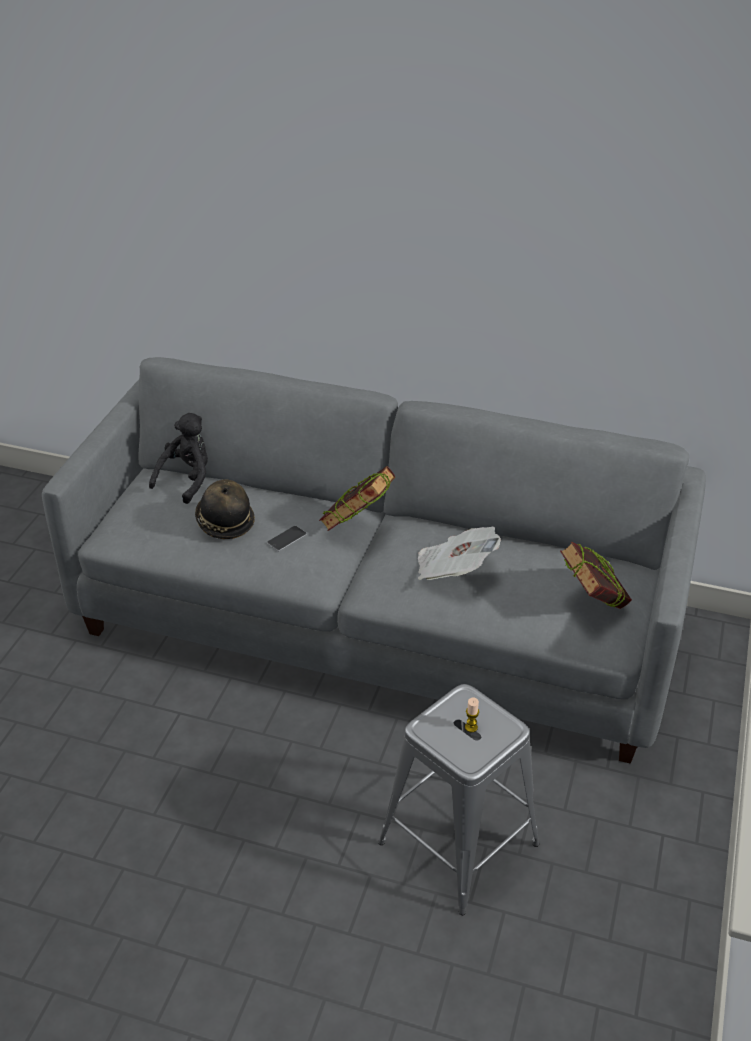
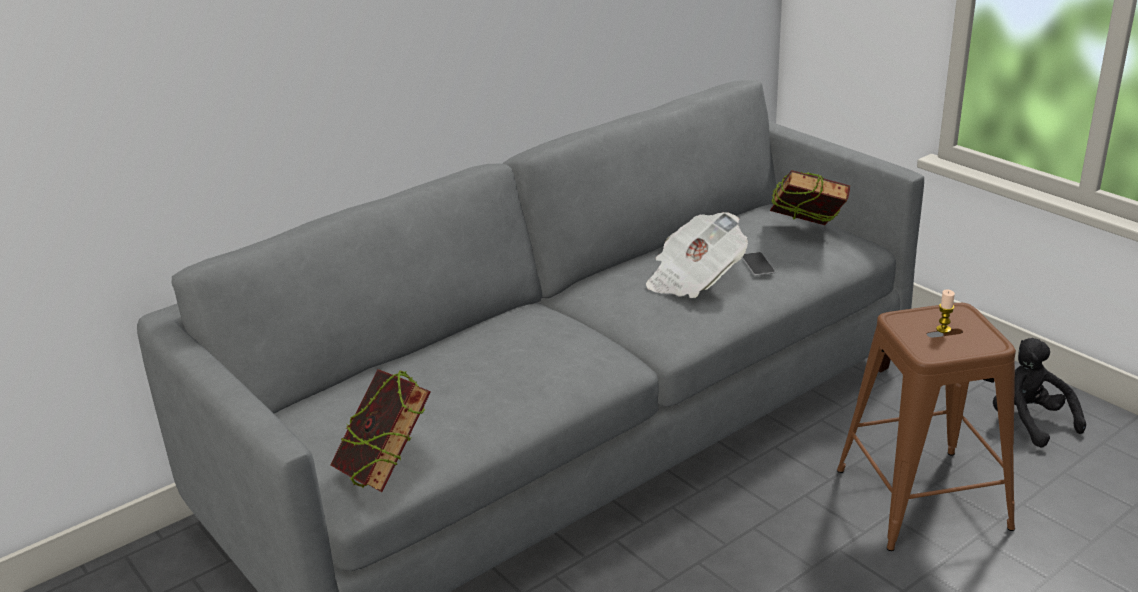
camera: 55 degrees left, 10 degrees down
(187, 480) = (332, 394): black plush toy -> black plush toy (1030, 422)
(224, 522) = (457, 385): hat -> none
(287, 538) = (538, 353): phone -> phone (757, 264)
(358, 526) = (565, 308): book -> book (386, 472)
(458, 843) = (922, 499): grey stool -> brown stool

